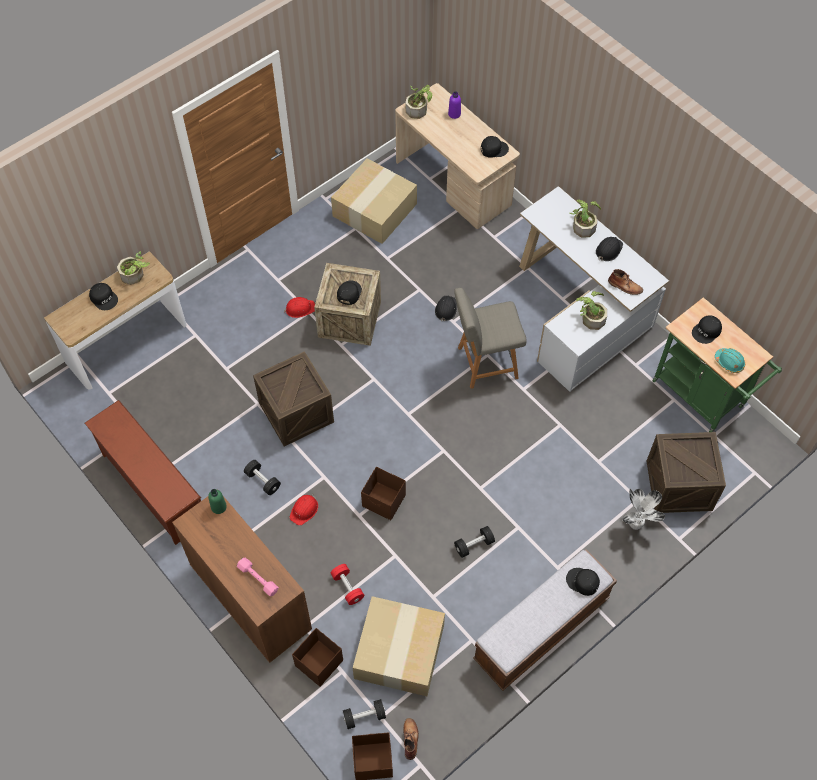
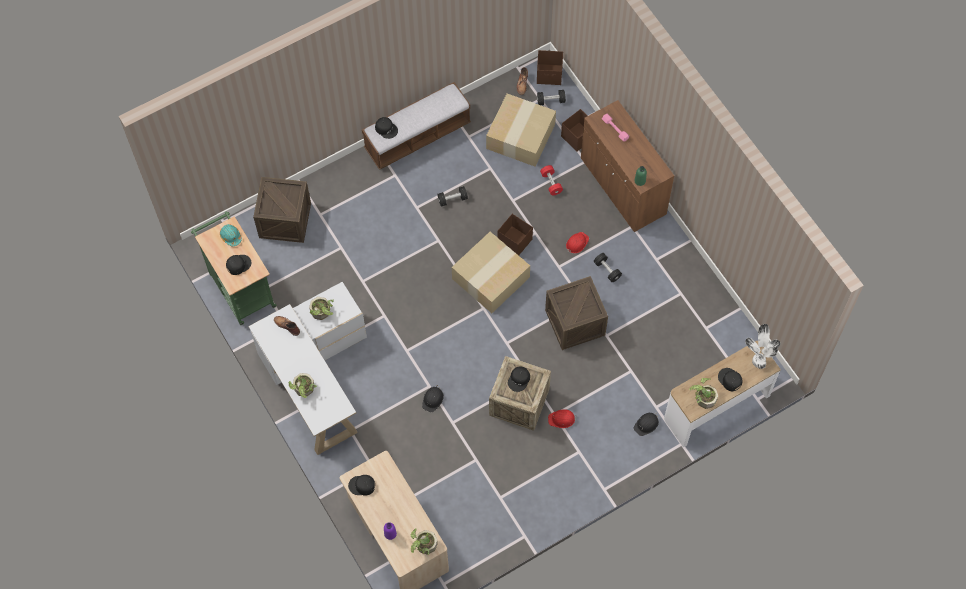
camera: 170 degrees left, 5 degrees up
(153, 488) = (694, 277): brown shoe rack -> none
(374, 209) = (479, 517): cardboard box -> cardboard box (491, 279)
(485, 363) = (410, 343): grey chair -> none
(608, 250) = (289, 362): black hard hat -> black hard hat (646, 424)
(635, 526) = (328, 196): potted plant -> potted plant (757, 362)

